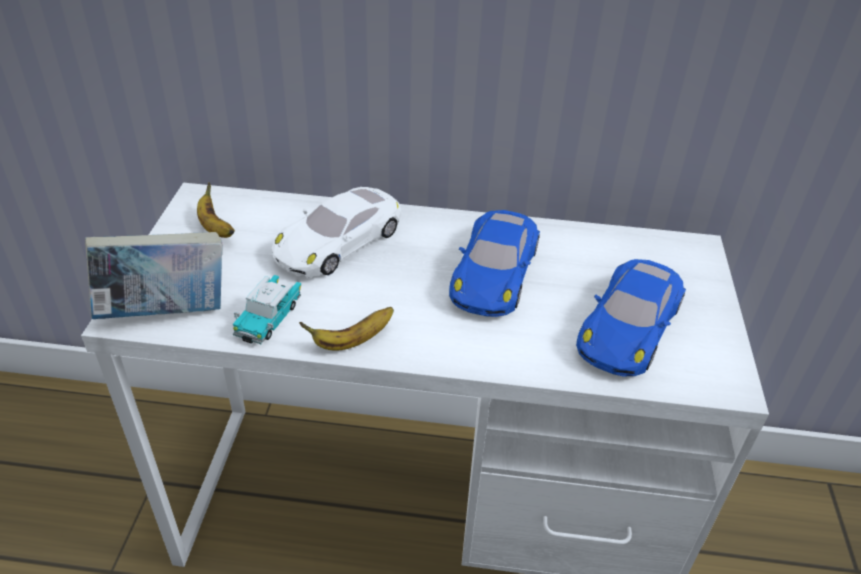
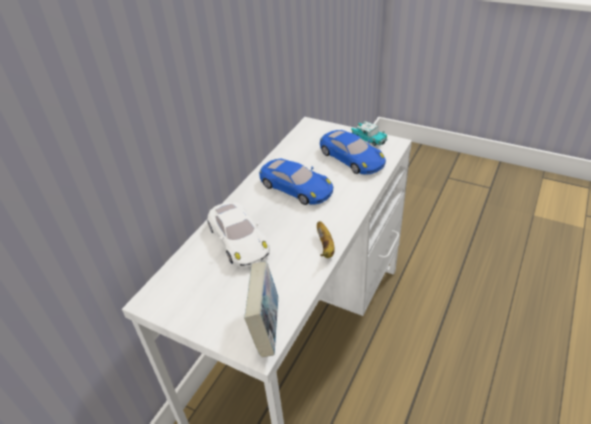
camera: 65 degrees left, 0 degrees up
(215, 228) = (190, 295): banana -> none
(269, 318) = (293, 278): toy car -> toy car (368, 139)

